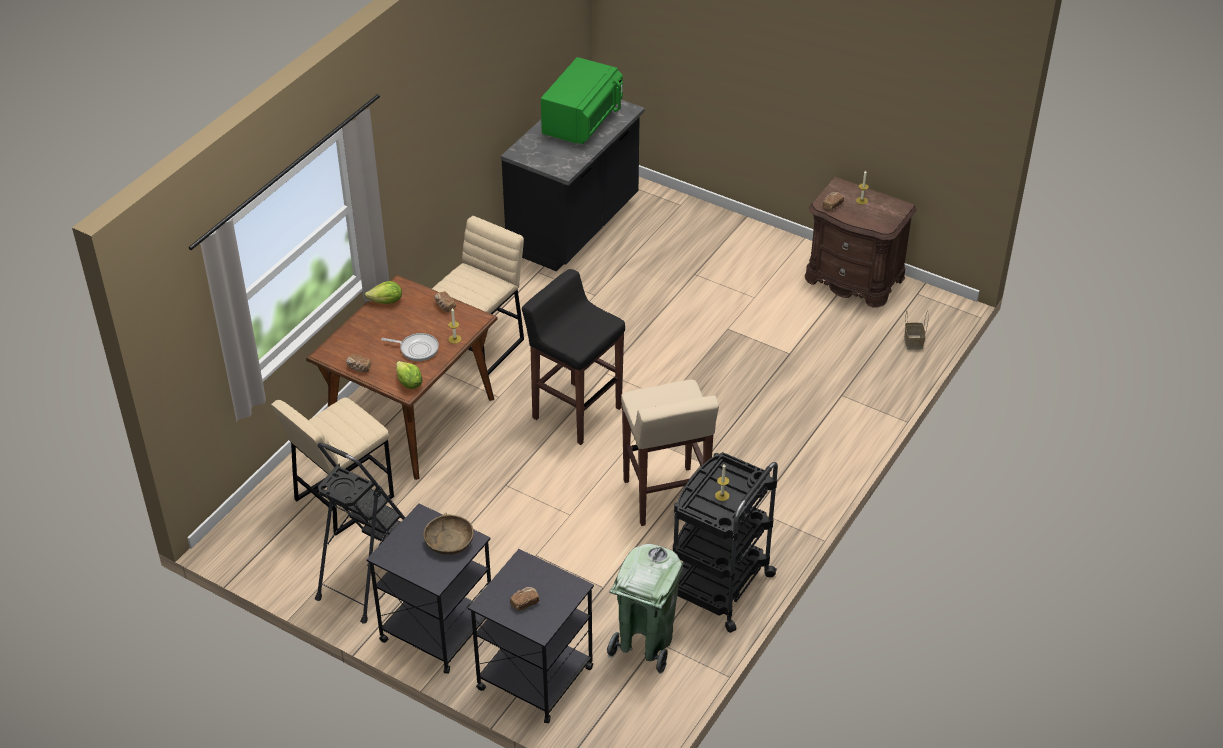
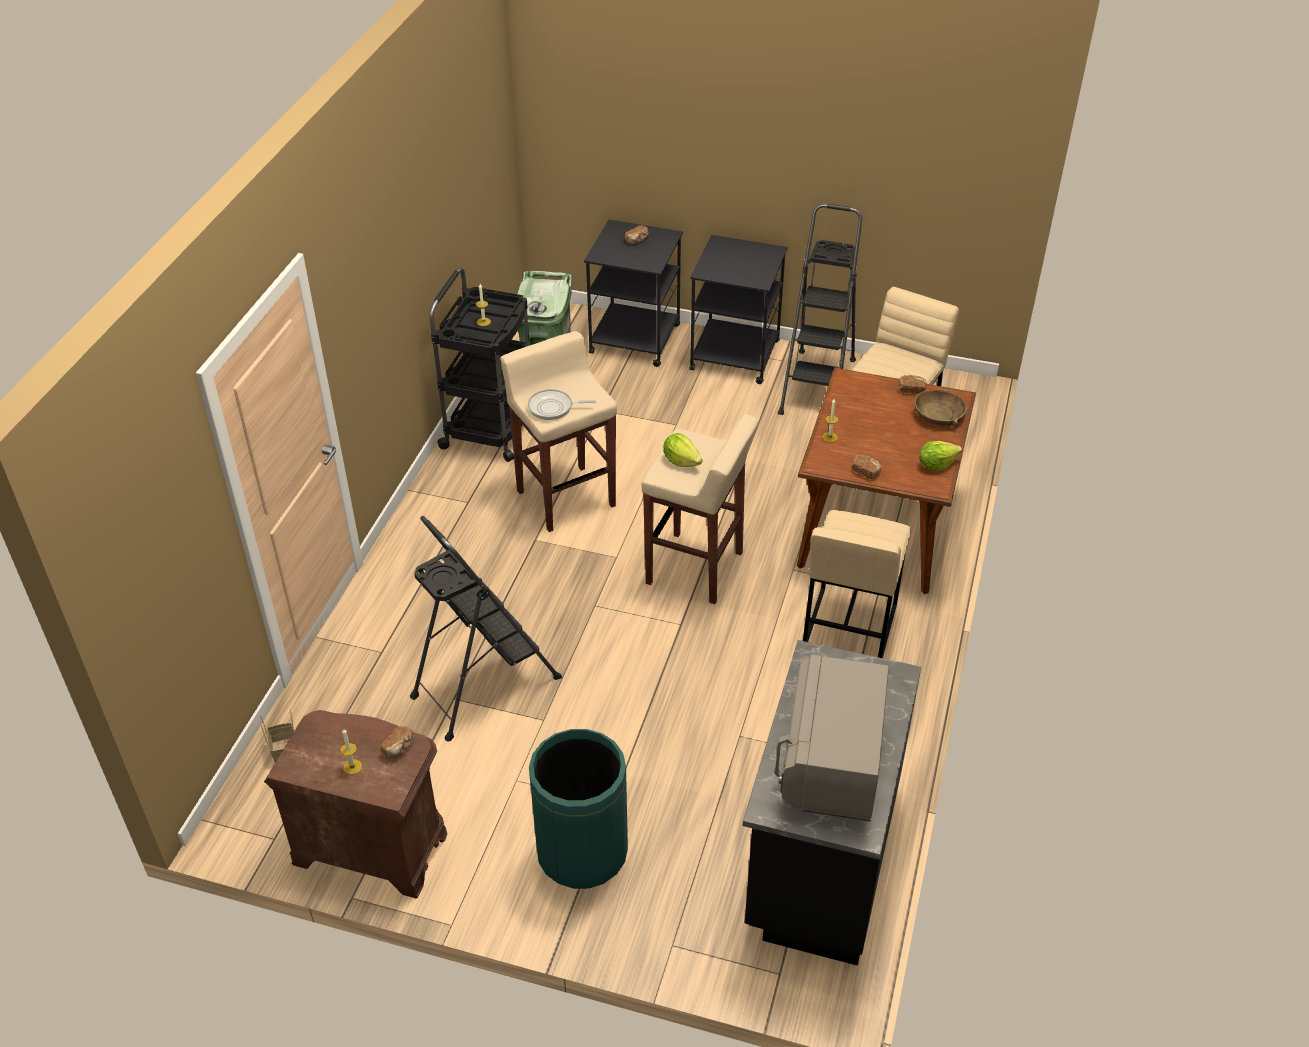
camera: 165 degrees right, 0 degrees up
(409, 383) = (848, 384): lettuce -> lettuce (681, 461)
(417, 349) = (864, 419): frying pan -> frying pan (553, 408)
(449, 541) = (725, 268): brown bowl -> brown bowl (939, 415)
(576, 412) = (696, 569): black stool -> beige stool
(583, 122) = (830, 762): green microwave -> grey microwave
(720, 253) = (582, 852): none -> green trash can
(766, 356) = (484, 687): none -> step ladder

